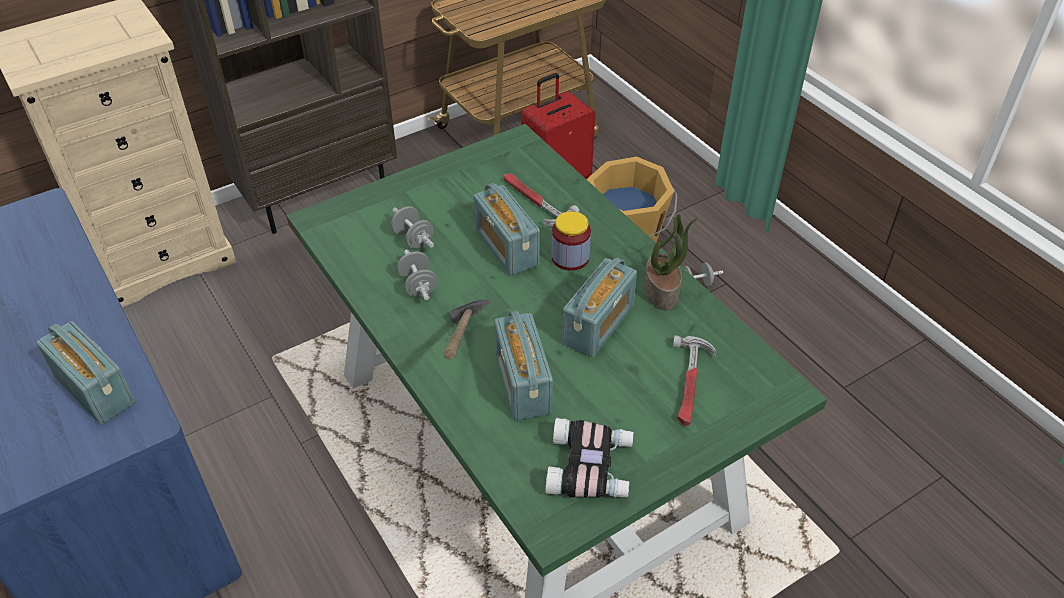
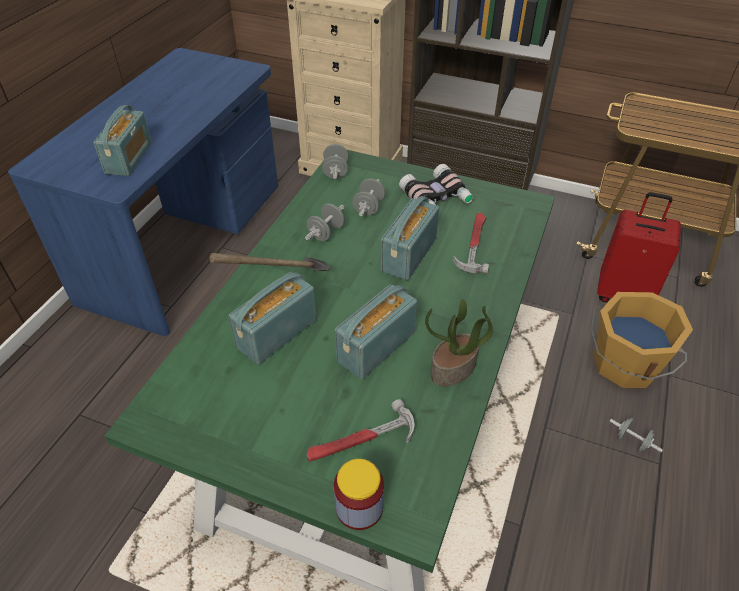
camera: 55 degrees right, 0 degrees up
(330, 234) = (335, 171): none -> grey dumbbell
(570, 258) = (434, 294): jar -> jar (359, 507)
(591, 467) = (220, 417): binoculars -> binoculars (437, 198)
(598, 325) = (376, 347): radio -> radio turned 135 degrees clockwise

